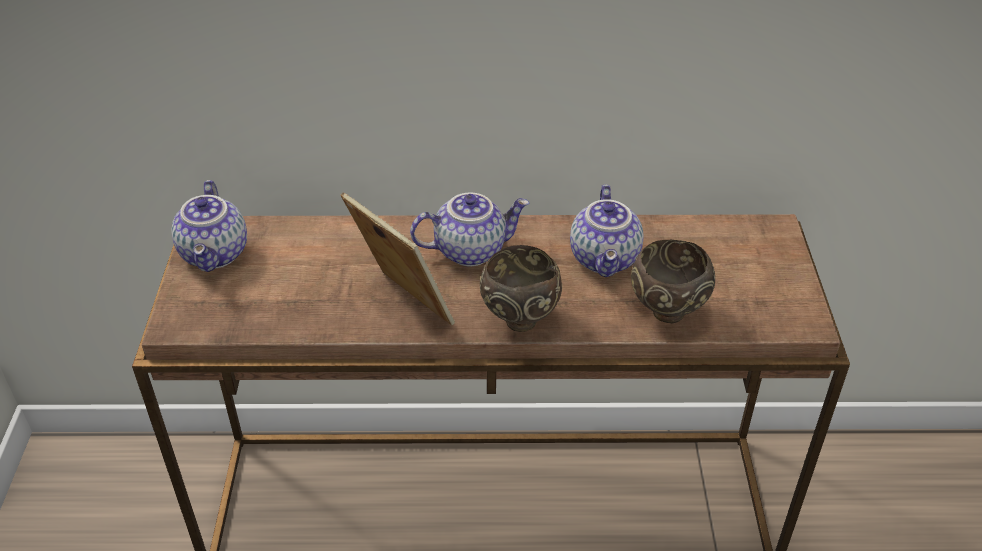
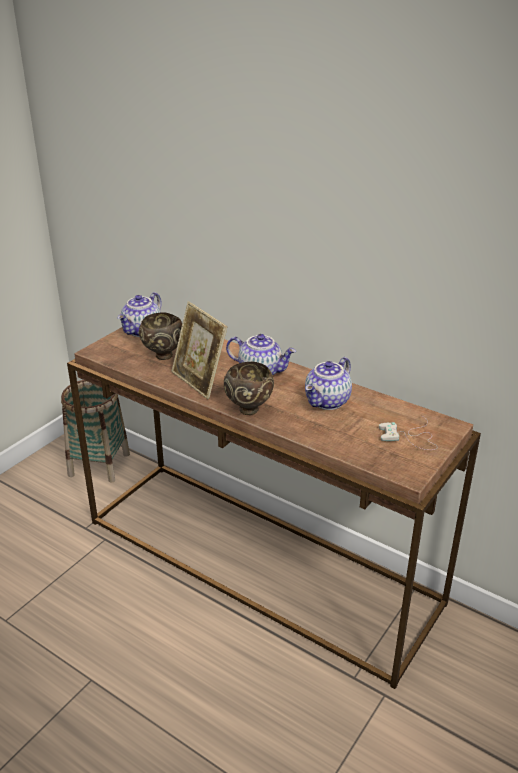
camera: 35 degrees right, 10 degrees down
(131, 482) = (99, 464): none -> basket
(402, 306) = (199, 381): picture frame -> picture frame turned 150 degrees clockwise
(665, 313) = (330, 437): brown bowl -> brown bowl (162, 355)
(752, 267) = (410, 437): none -> white game controller

